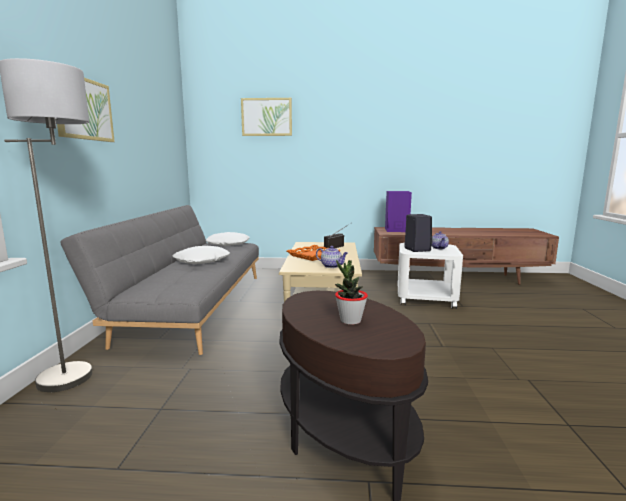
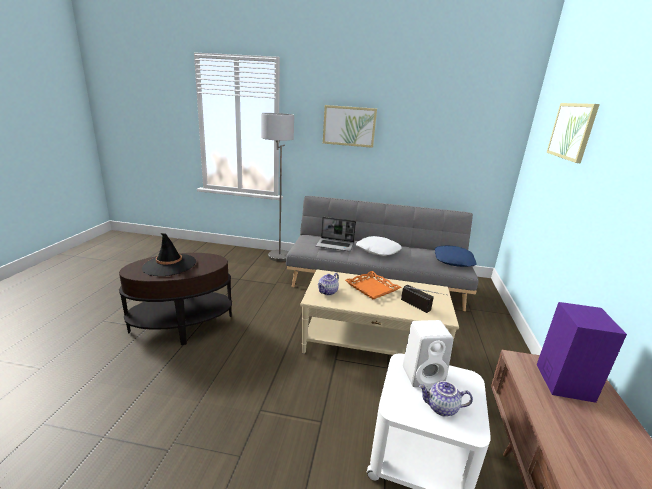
camera: 95 degrees right, 10 degrees up
(184, 274) = (335, 245): none -> laptop
(228, 244) = (454, 260): white pillow -> blue pillow
(350, 321) = (169, 265): potted plant -> black hat
(416, 249) = (424, 375): black speaker -> white speaker

